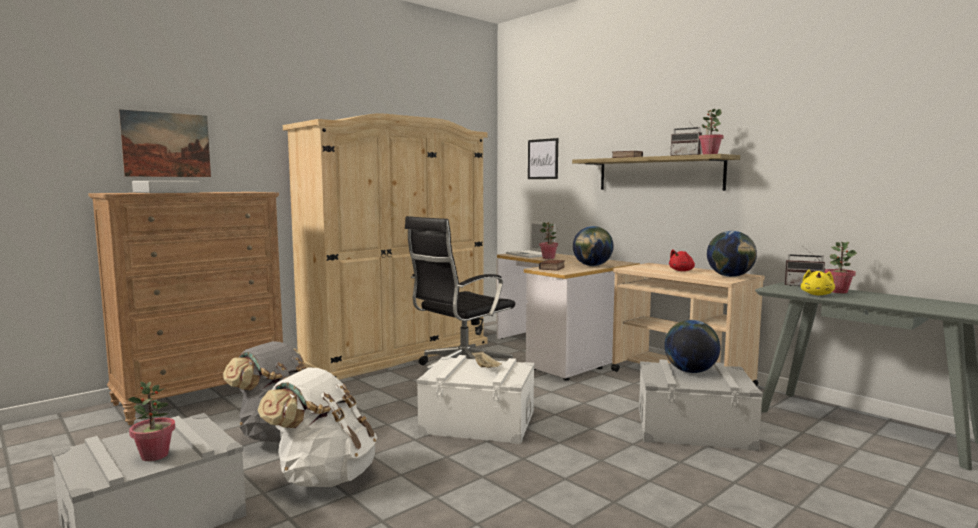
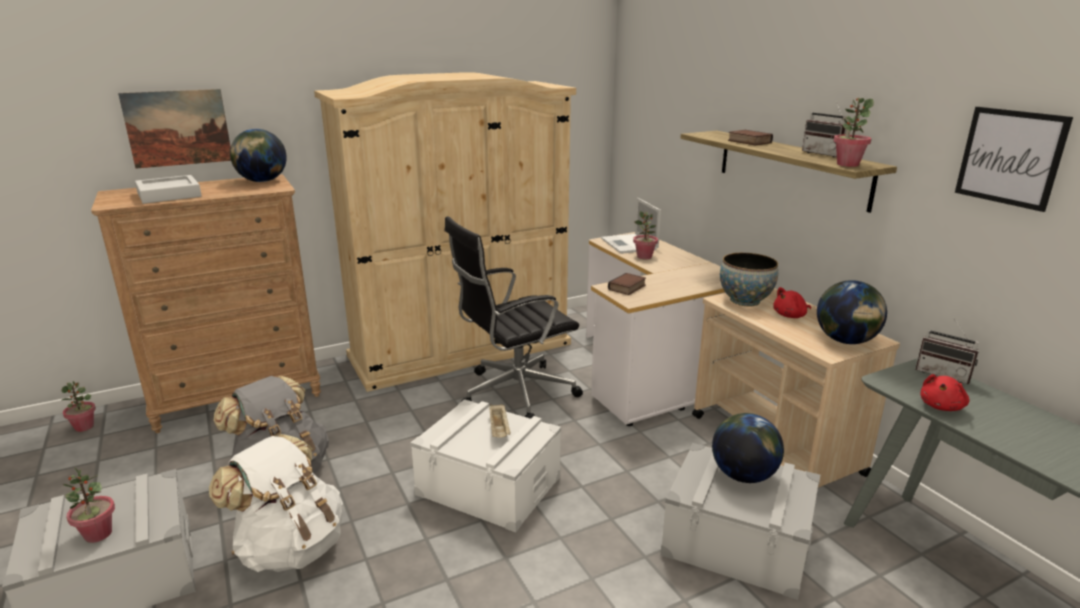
camera: 15 degrees right, 15 degrees up
(543, 159) = (661, 115): picture -> picture (1010, 157)
(592, 266) = (683, 285): globe -> globe (262, 181)
(644, 268) = (745, 301): none -> bowl
(817, 294) = (941, 406): yellow plush toy -> red plush toy
(838, 291) = (983, 400): potted plant -> potted plant (84, 427)

